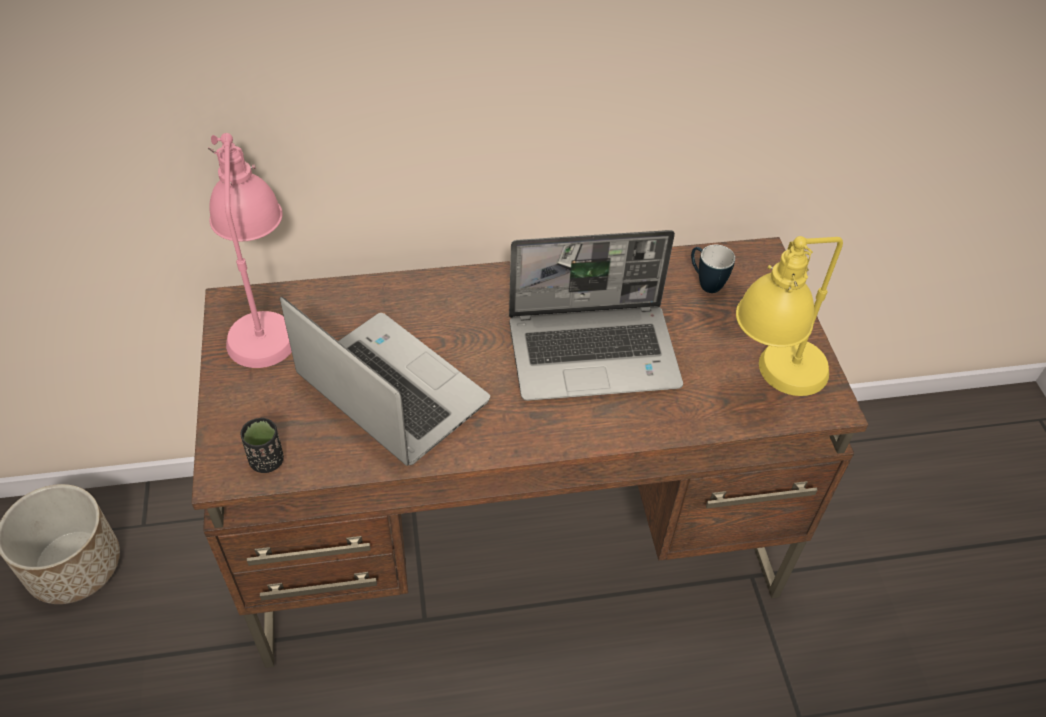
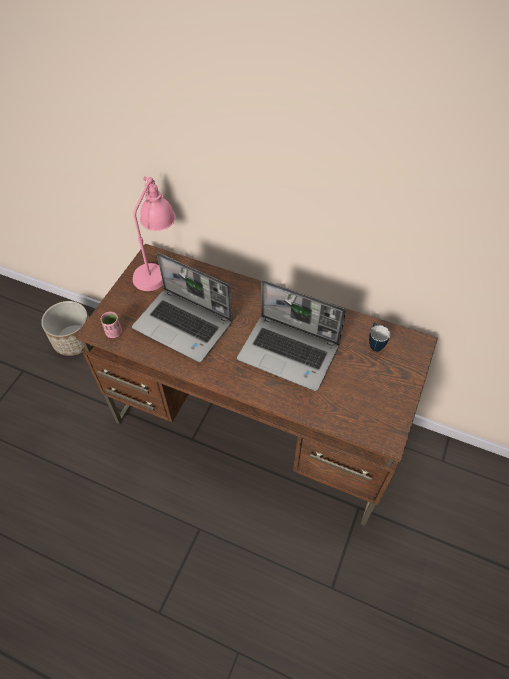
camera: 35 degrees right, 5 degrees up
(267, 461) = (114, 332): black cup -> pink cup
(389, 390) = (184, 325): laptop -> laptop turned 135 degrees clockwise
(772, 383) = (366, 412): yellow table lamp -> none

